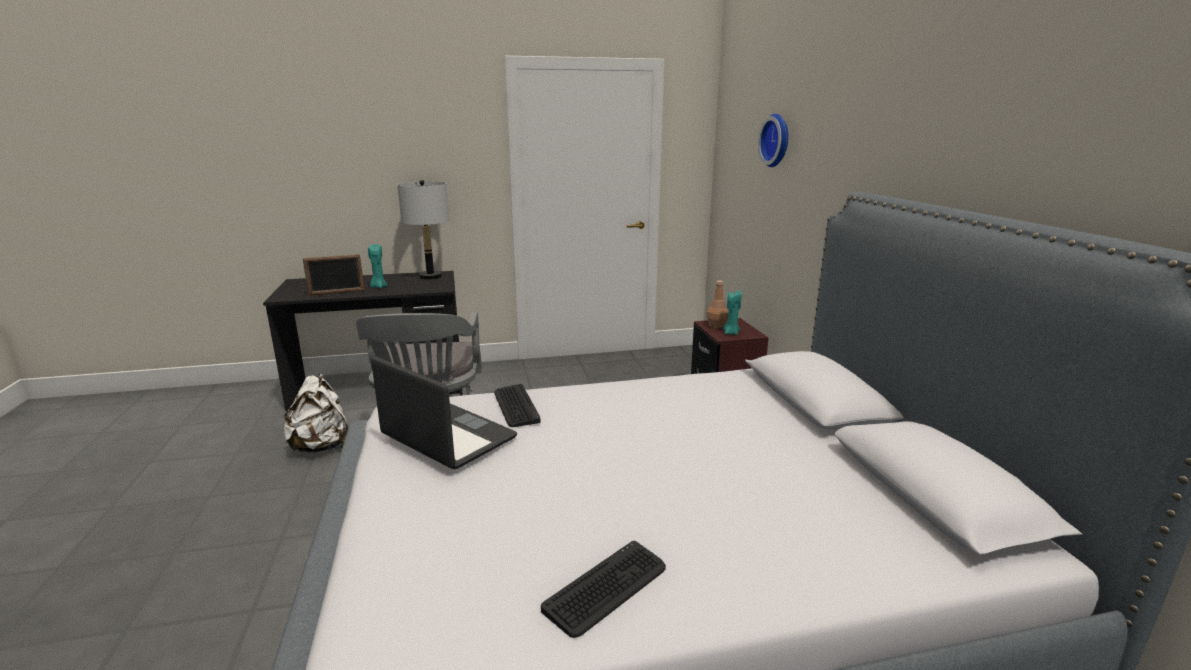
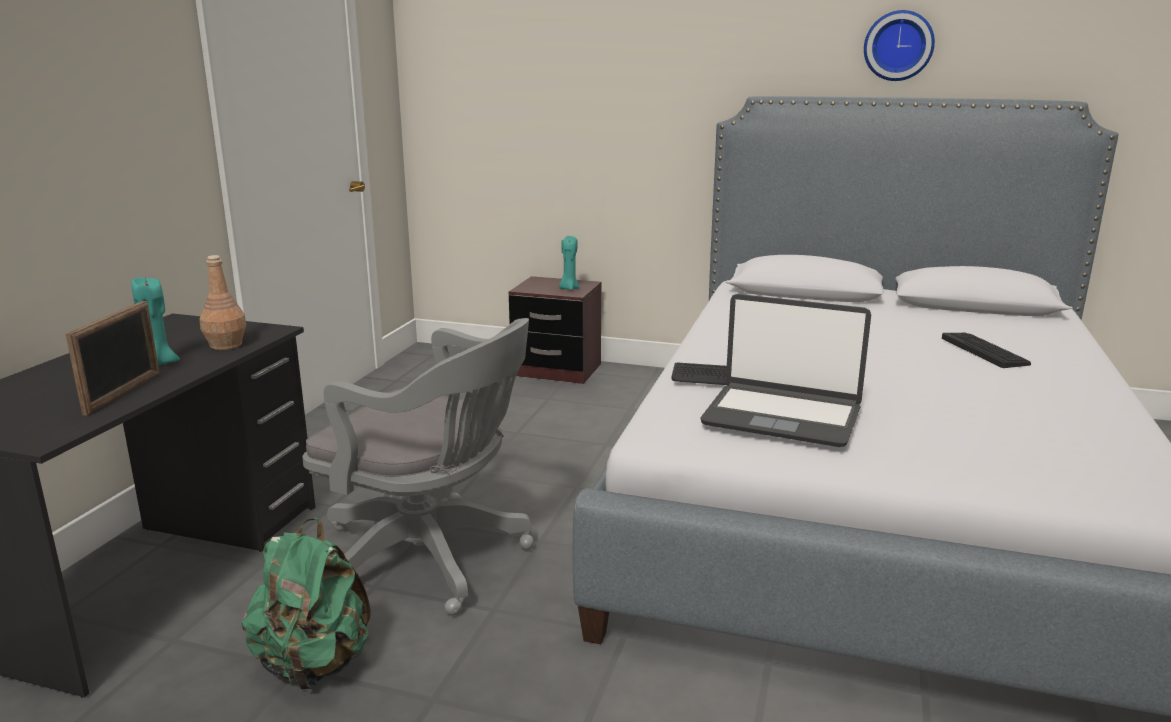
camera: 60 degrees left, 0 degrees up
(322, 447) = (314, 665): white backpack -> green backpack
(430, 277) = (178, 328): grey table lamp -> none
(447, 438) = (782, 416): laptop -> laptop turned 135 degrees counterclockwise
(607, 588) = (1076, 405): keyboard -> keyboard (985, 351)
(716, 325) = (539, 287): brown bottle -> brown bottle (226, 345)
(777, 140) = (565, 53): wall clock -> wall clock (898, 46)

